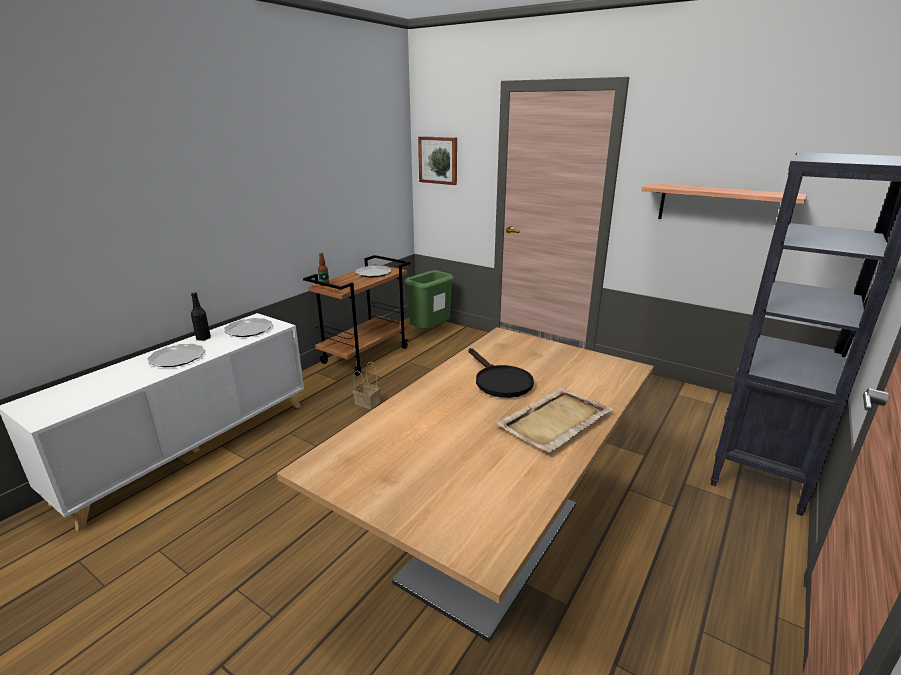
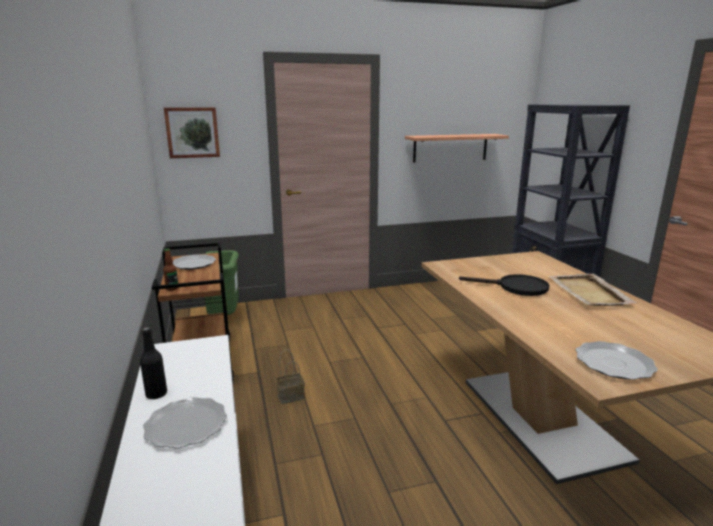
camera: 50 degrees left, 5 degrees down
(248, 329) = (188, 361): plate -> plate (613, 363)

